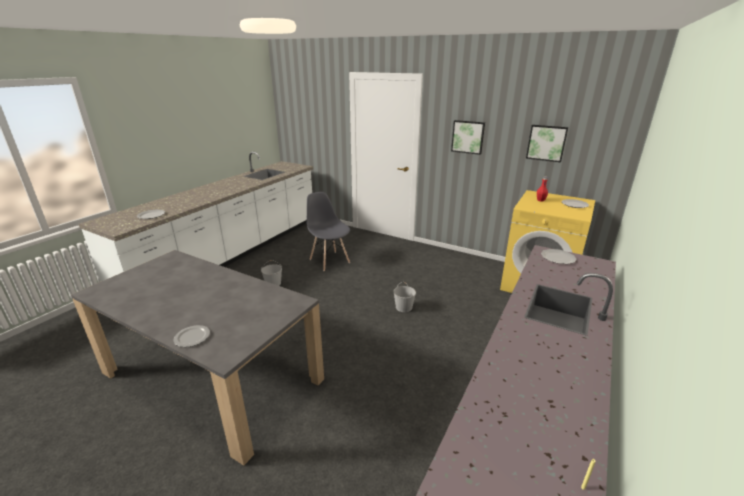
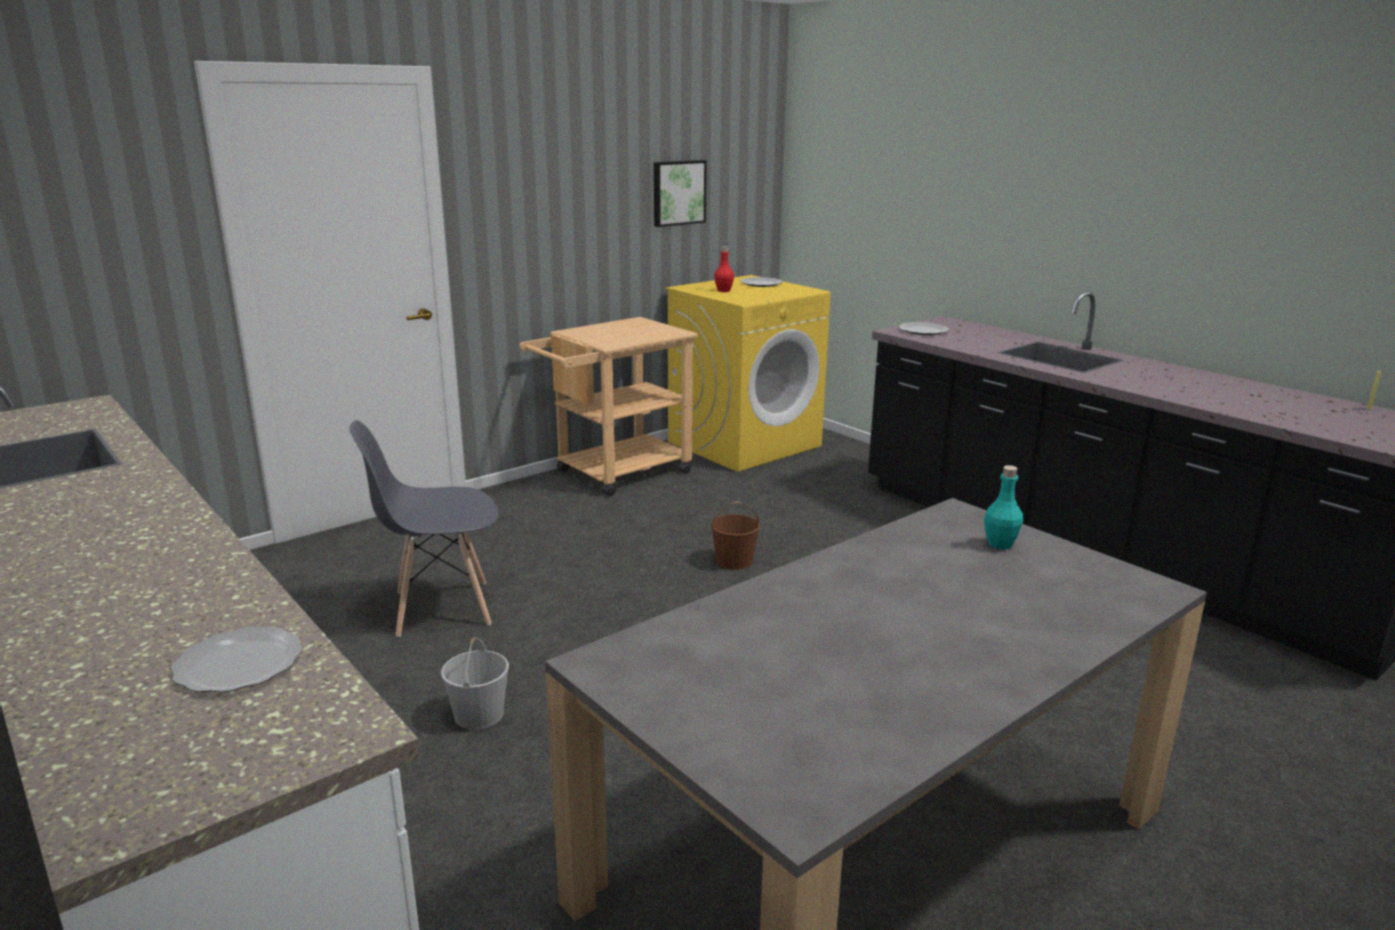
camera: 70 degrees left, 5 degrees down
(191, 337) = (1086, 623): plate -> none
(267, 314) = (1000, 544): none -> turquoise bottle
(404, 307) = (735, 561): white bucket -> brown bucket
(461, 262) = (614, 474): none -> beige cart
(468, 137) = (551, 205): picture -> none

